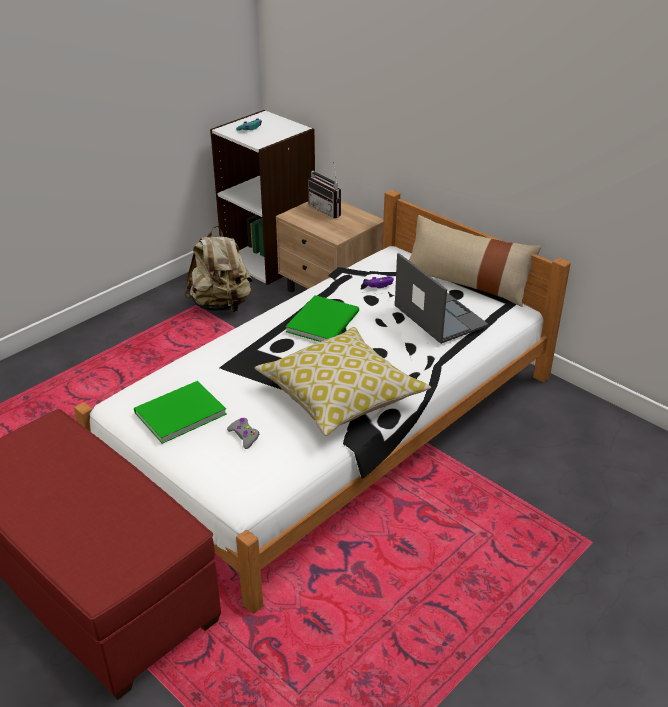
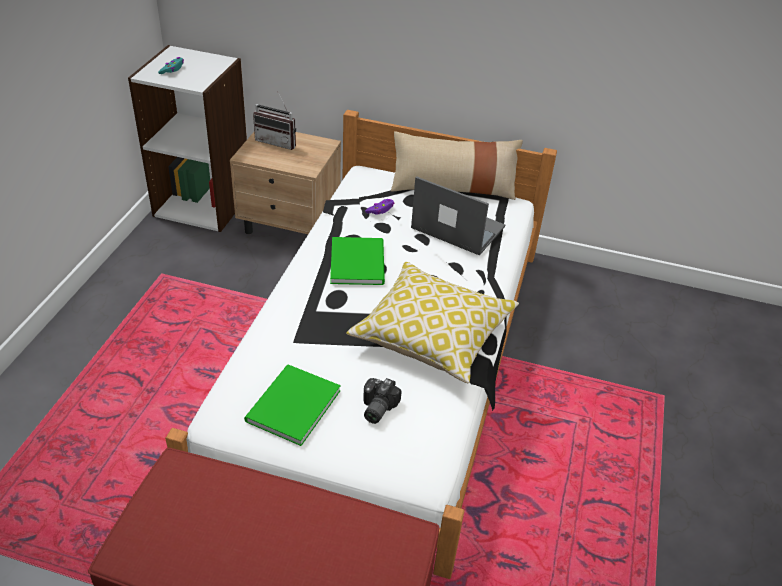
camera: 30 degrees left, 5 degrees up
(221, 305) = (188, 266): beige backpack -> none
(244, 436) = (376, 408): grey game controller -> camera

